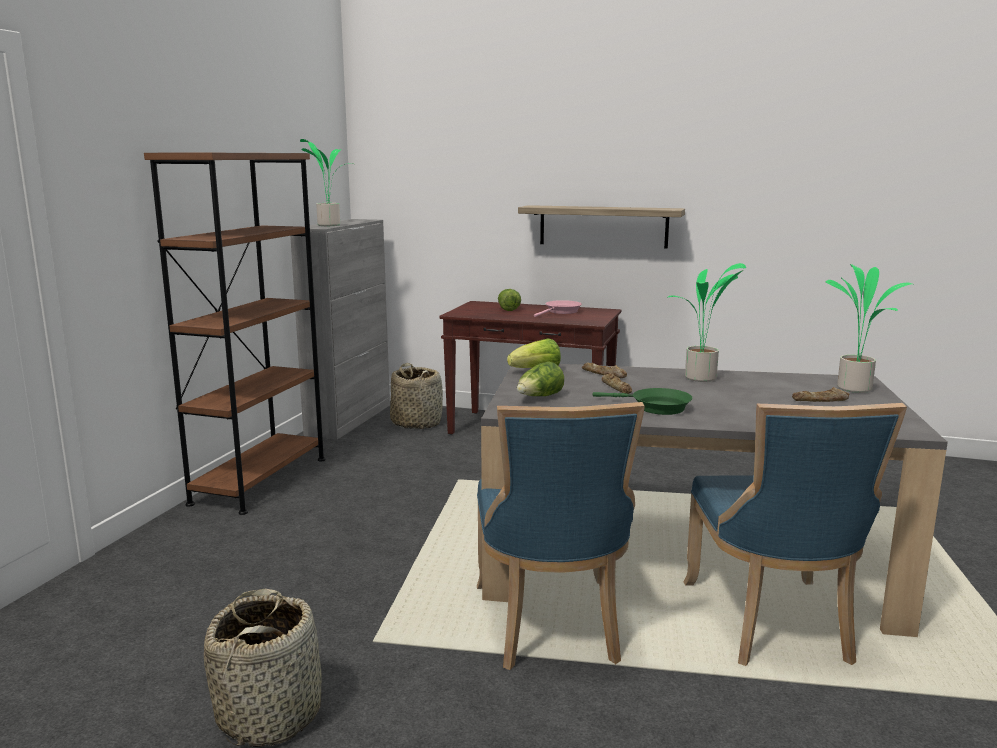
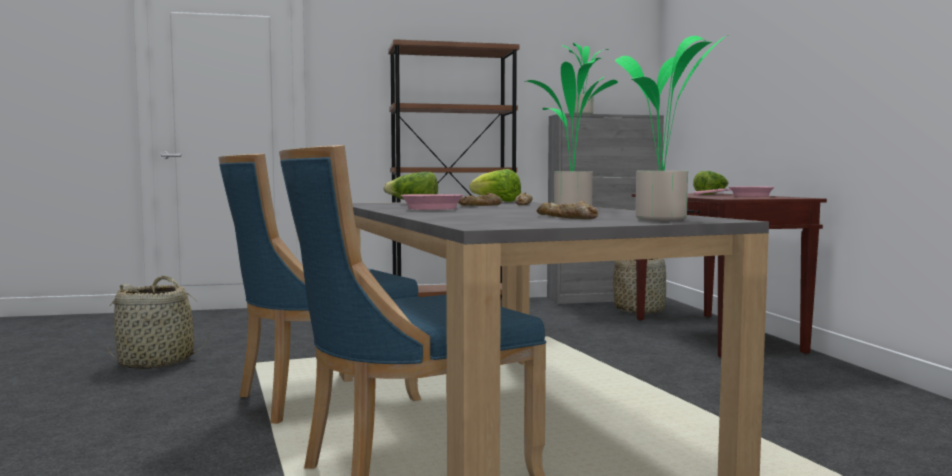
camera: 60 degrees right, 10 degrees down
(603, 226) = (819, 95): shelf -> none
(655, 407) = (431, 208): green frying pan -> pink frying pan

